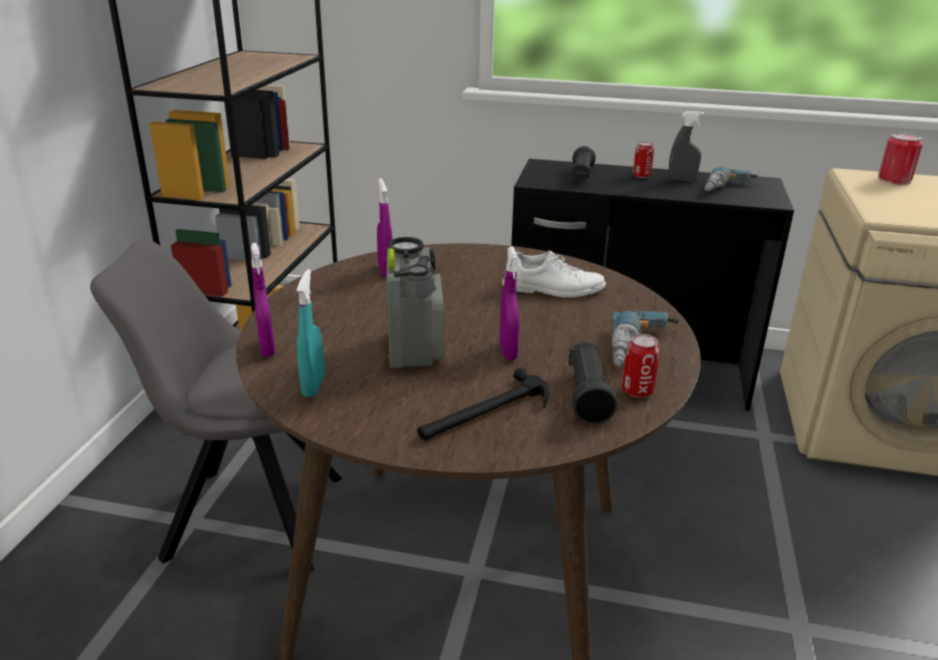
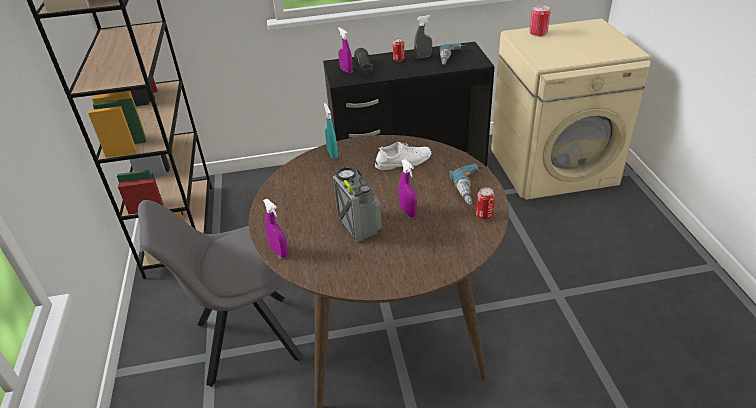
camera: 20 degrees left, 10 degrees up
(313, 386) = (324, 267): turquoise spray bottle -> turquoise spray bottle (332, 154)
(385, 270) = (302, 176): purple spray bottle -> purple spray bottle (346, 70)
(485, 412) = (422, 253): hammer -> none
(587, 396) = (463, 226): black flashlight -> none

